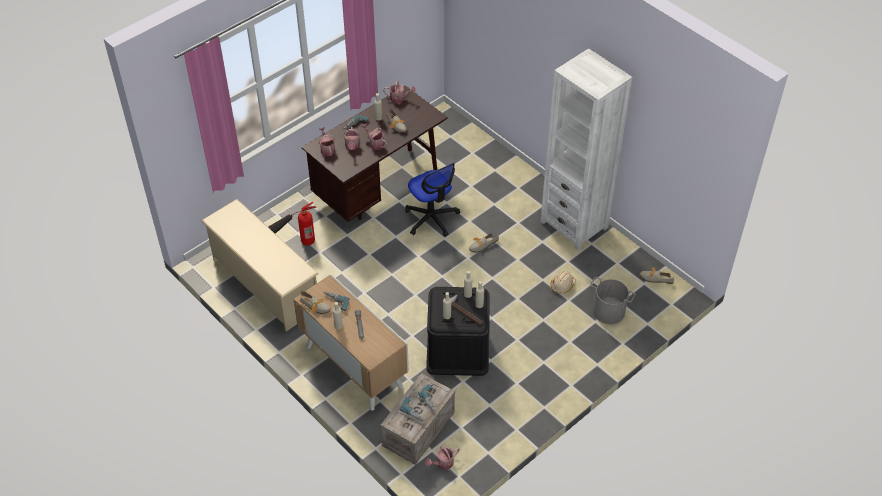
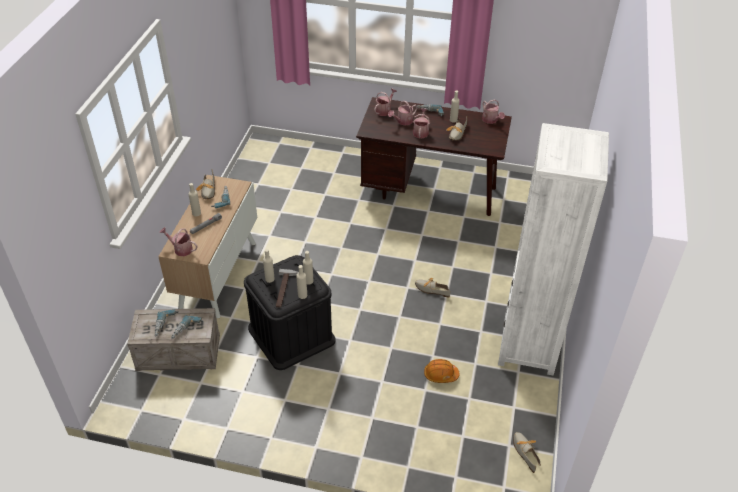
camera: 55 degrees right, 5 degrees down
(265, 284) = (263, 182): beige shoe rack -> none
(295, 244) = (320, 176): fire extinguisher -> none
(431, 218) = (429, 240): office chair -> none
(442, 463) = (149, 390): watering can -> watering can (181, 249)
(562, 285) = (440, 375): beige hard hat -> orange hard hat
(609, 311) = (441, 432): grey bucket -> none

